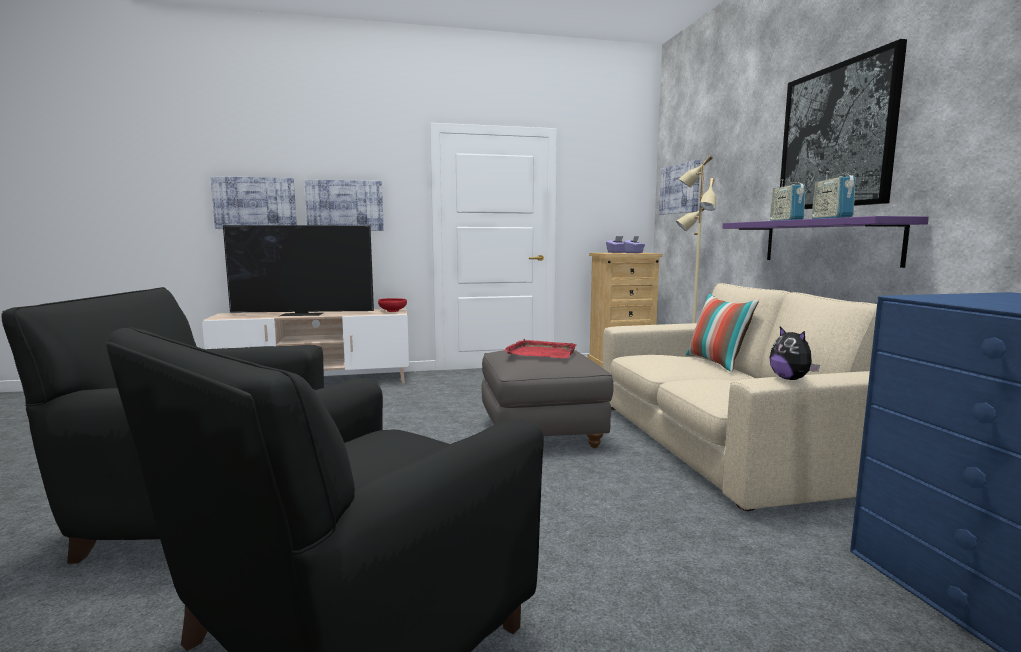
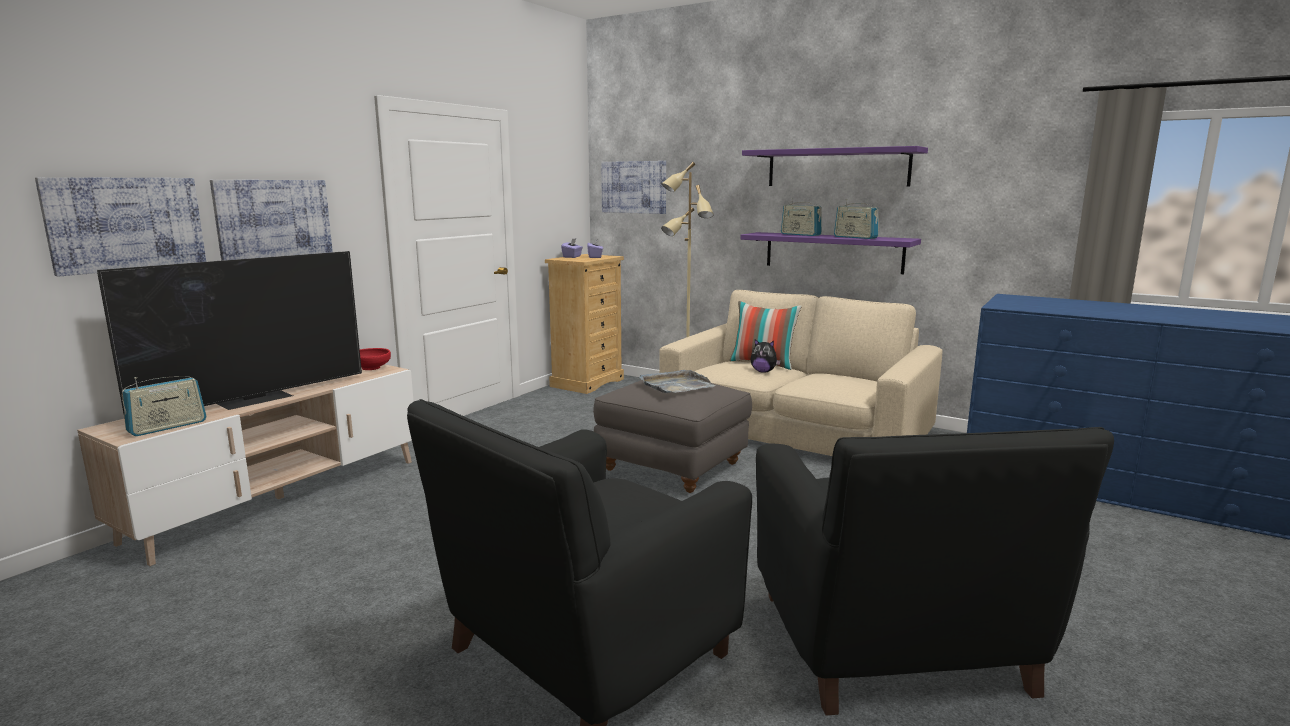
camera: 45 degrees left, 5 degrees up
(238, 317) = (168, 427): none -> radio
(541, 353) = (676, 385): red tray -> grey tray
(790, 379) = (907, 369): plush toy -> plush toy (763, 371)
(836, 137) = (837, 168): picture -> purple shelf

